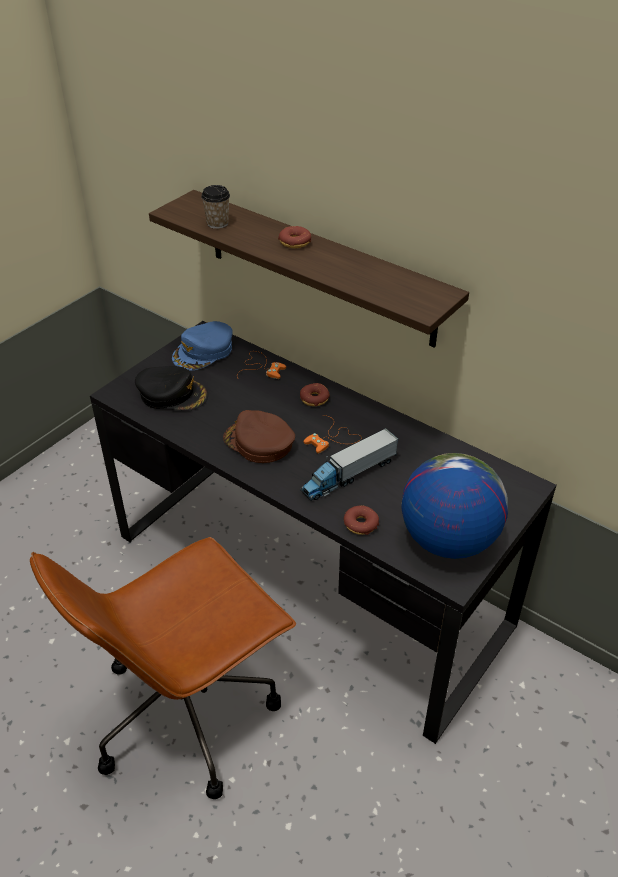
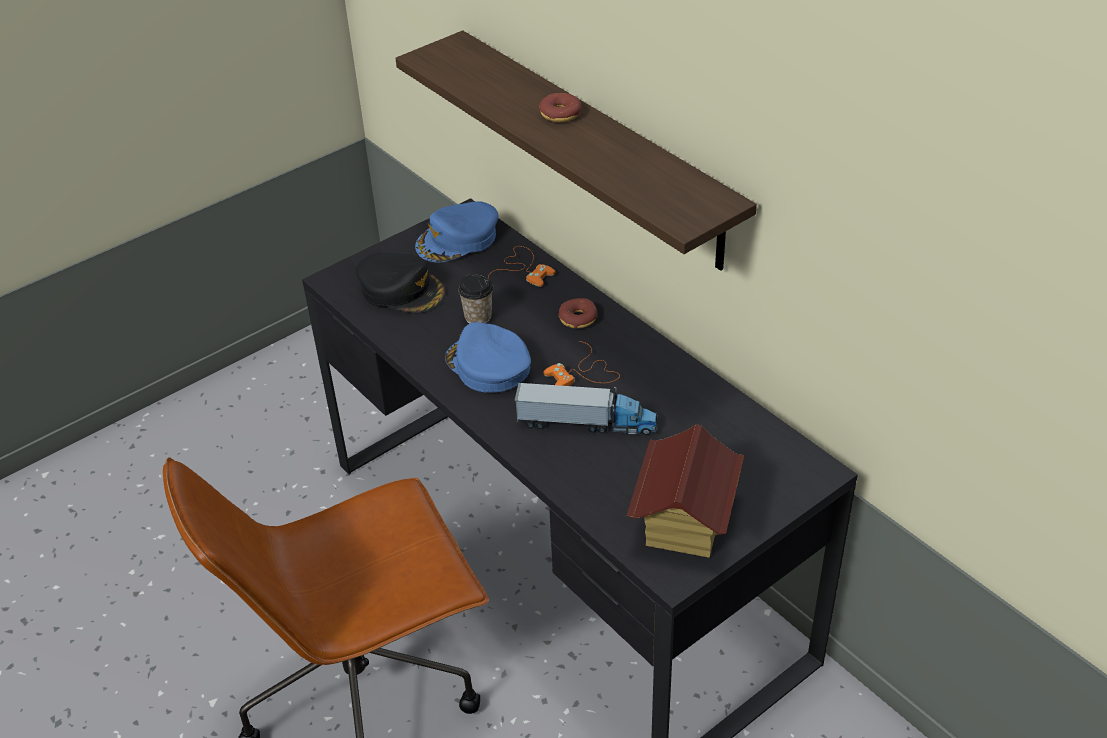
camera: 15 degrees right, 0 degrees up
(217, 223) = (474, 79): cup -> cup (478, 317)
(259, 442) = (488, 365): brown cap -> blue cap
(349, 475) = (587, 423): toy truck -> toy truck turned 150 degrees counterclockwise
(360, 524) = (579, 486): donut -> none
(447, 540) = (683, 523): globe -> toy house

